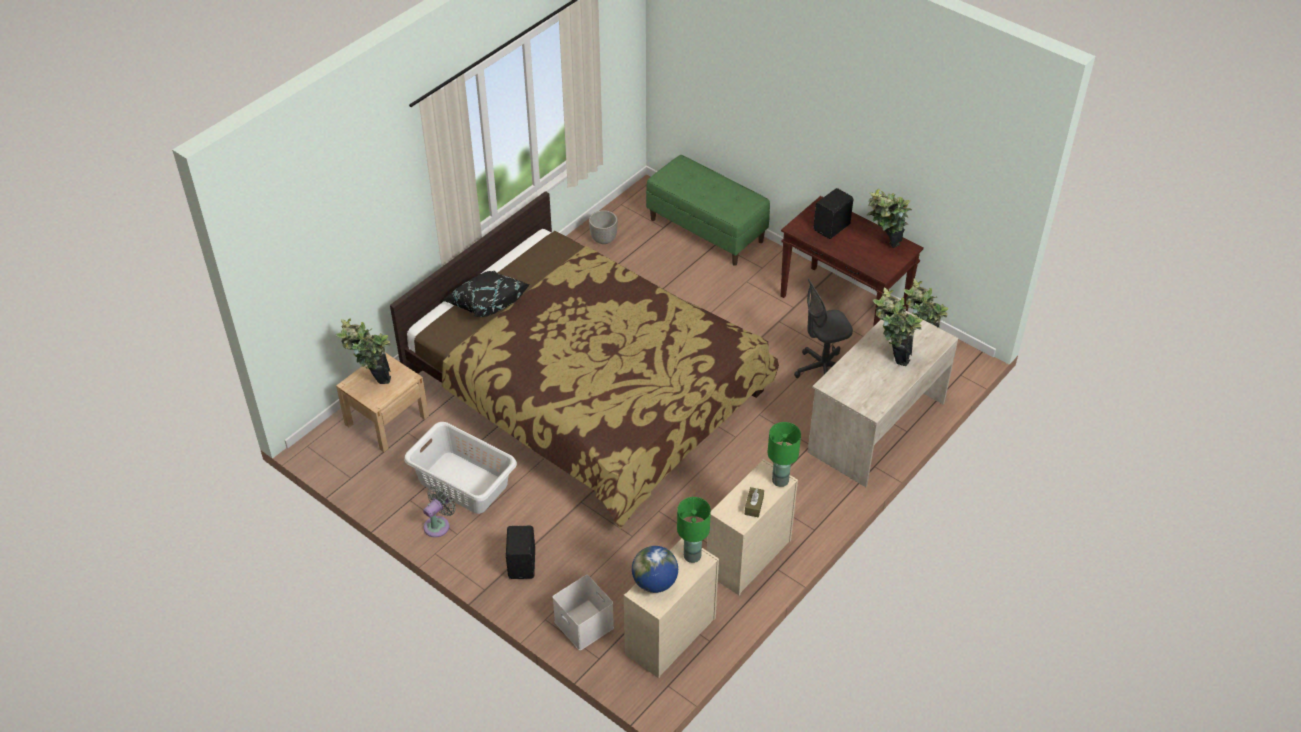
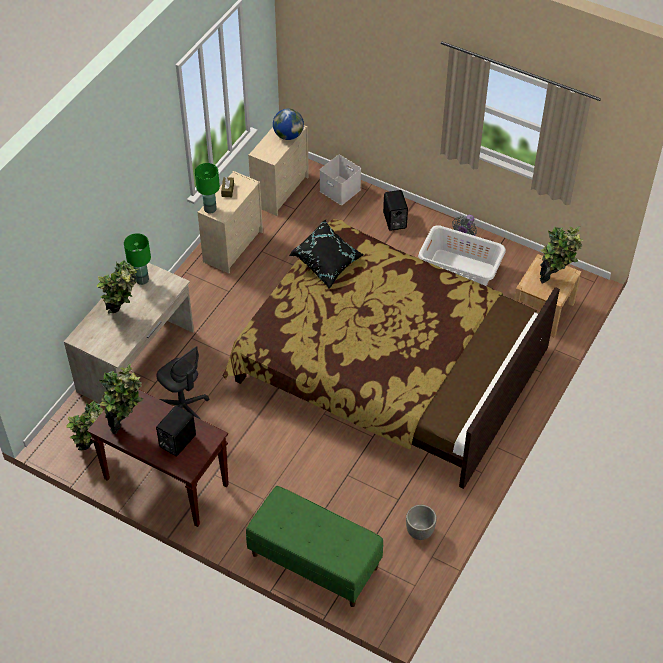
camera: 170 degrees right, 5 degrees up
(486, 303) = (488, 345): black pillow -> black pillow (327, 263)
(692, 555) = (266, 153): green table lamp -> green table lamp (142, 280)
(822, 370) = (184, 409): grey office chair -> grey office chair turned 75 degrees clockwise

